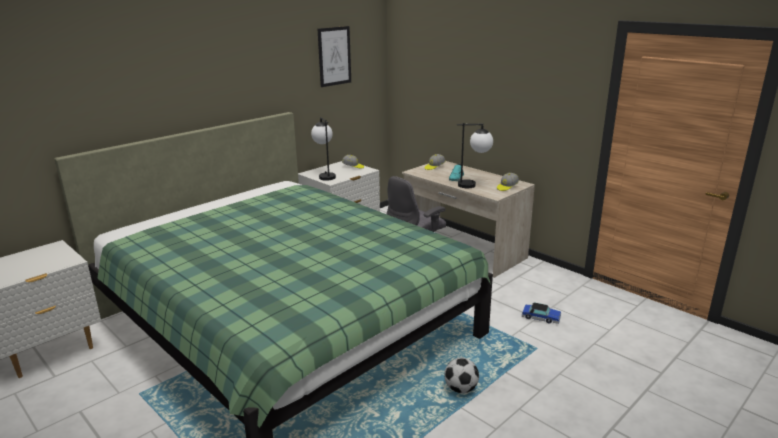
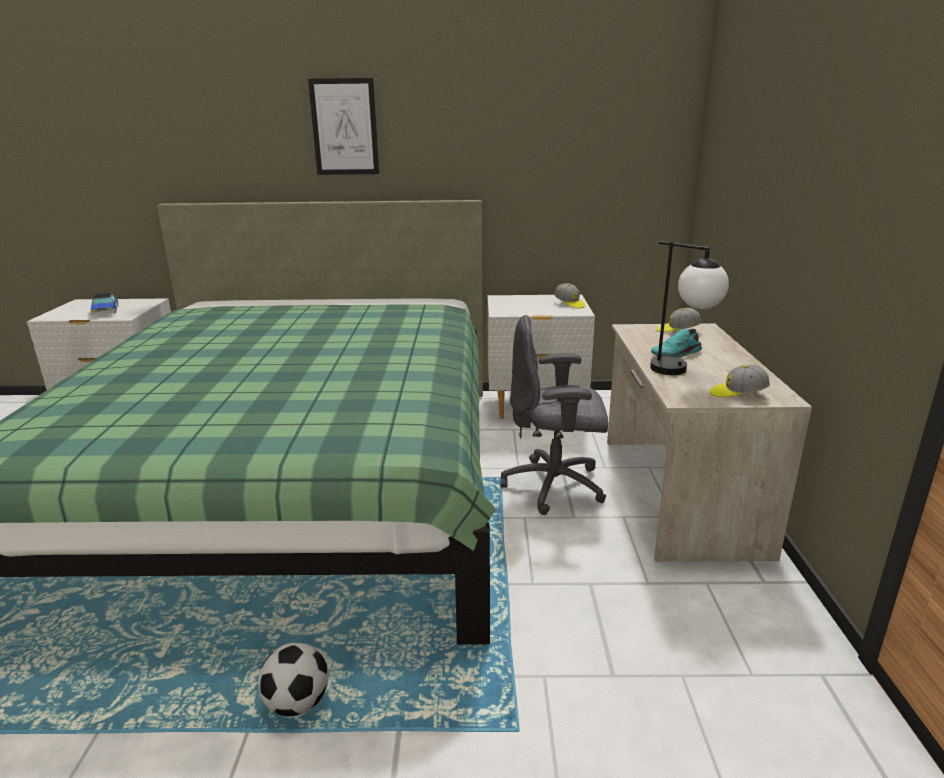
camera: 45 degrees right, 0 degrees up
(325, 175) = (511, 305): table lamp -> none
(334, 56) = (581, 123): picture -> picture (344, 127)
(541, 317) = (623, 680): toy car -> toy car (105, 311)

